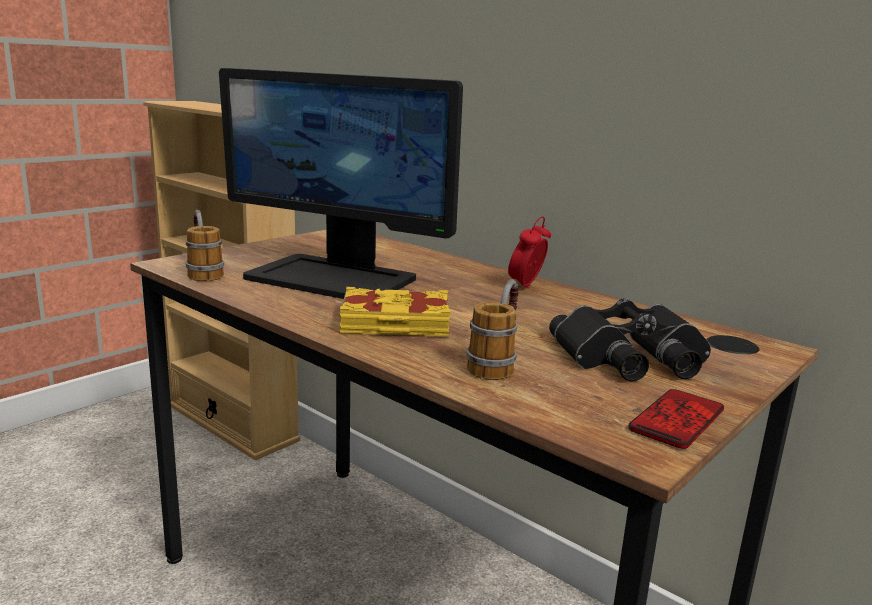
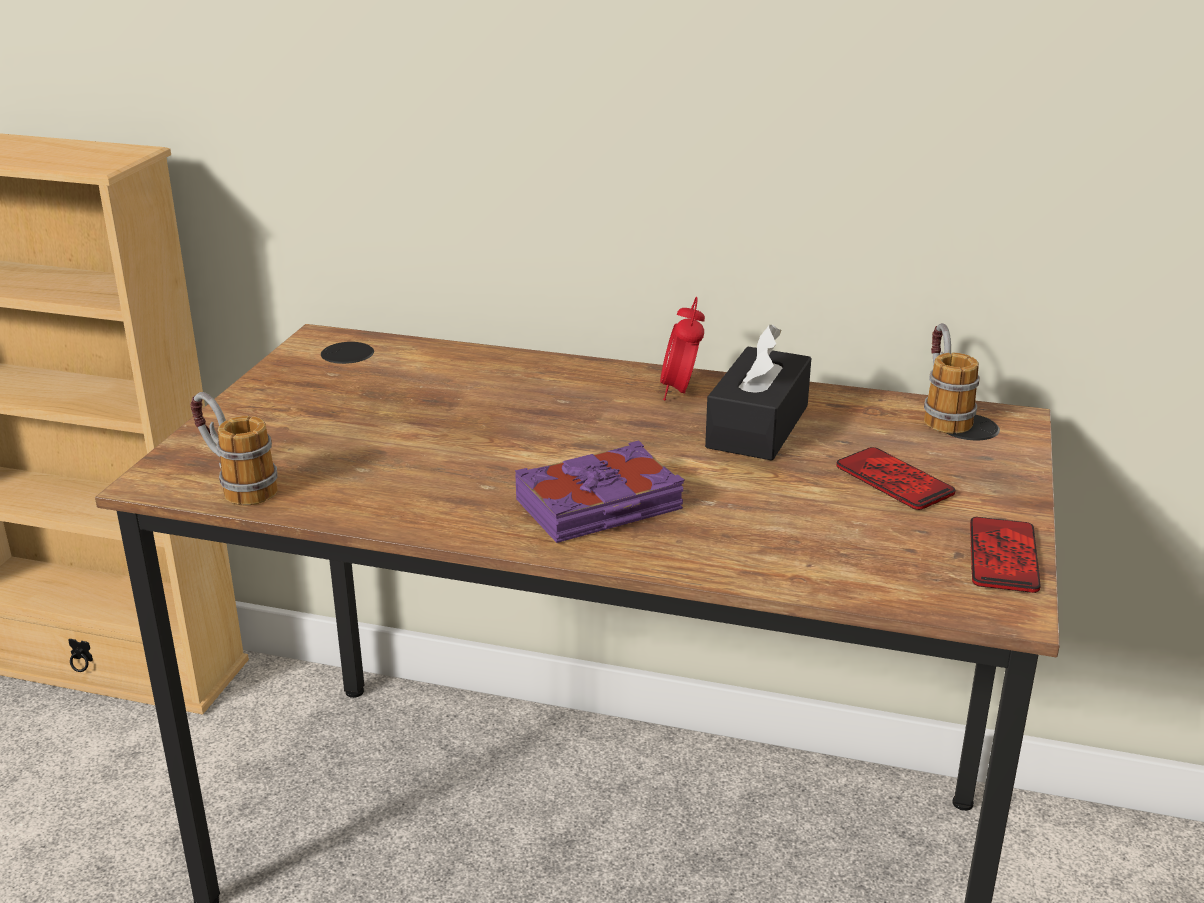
camera: 25 degrees left, 10 degrees up
(334, 278) = (429, 444): monitor -> none
(395, 323) = (600, 506): yellow book -> purple book
(496, 362) = (772, 533): mug -> mug (941, 412)
(559, 311) = (757, 426): none -> black tissue box
(631, 358) = (894, 480): black binoculars -> phone

